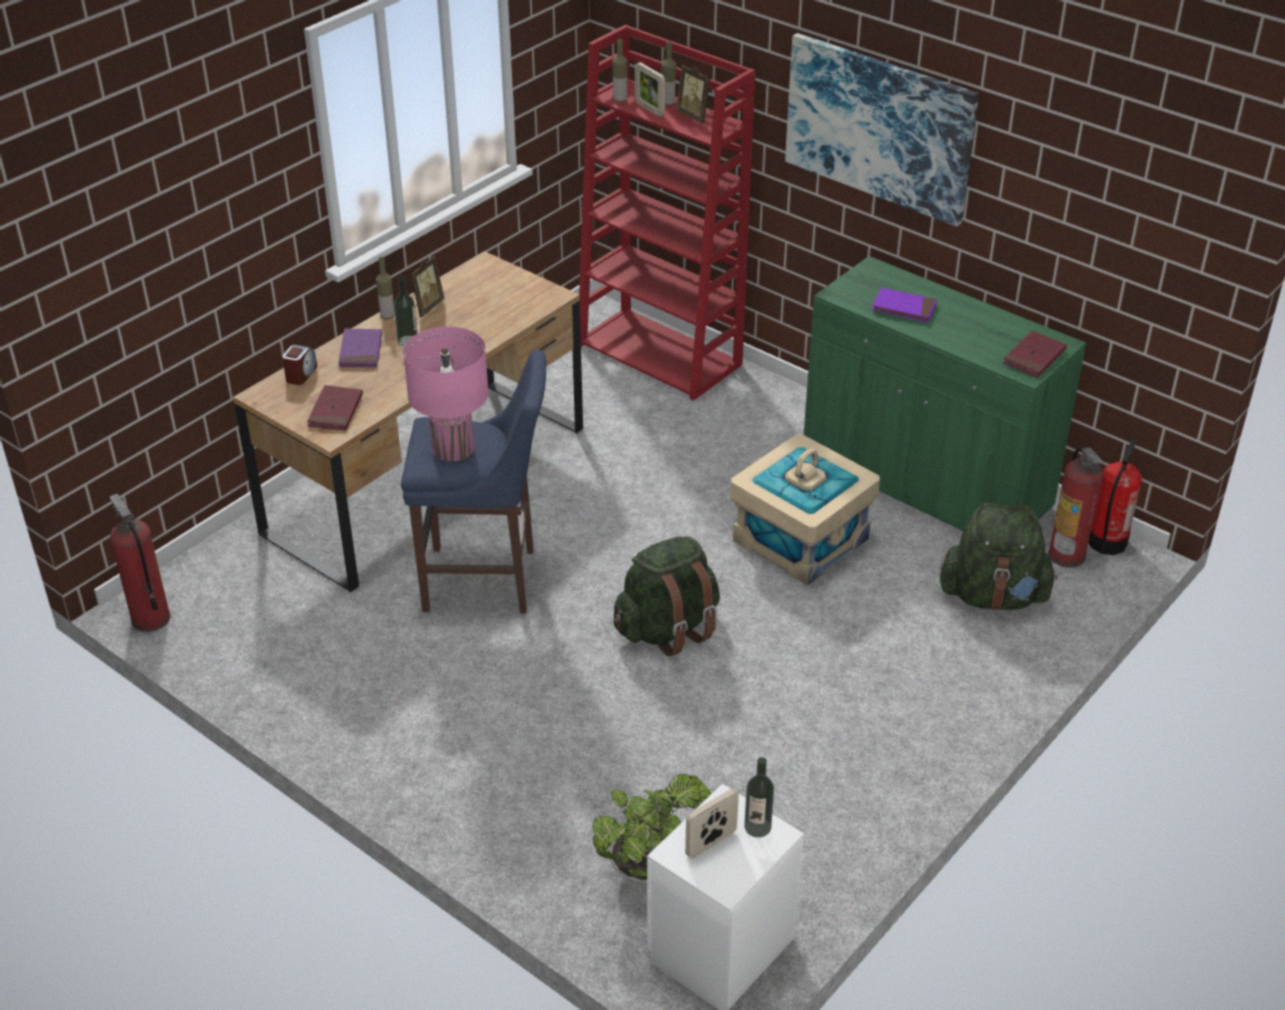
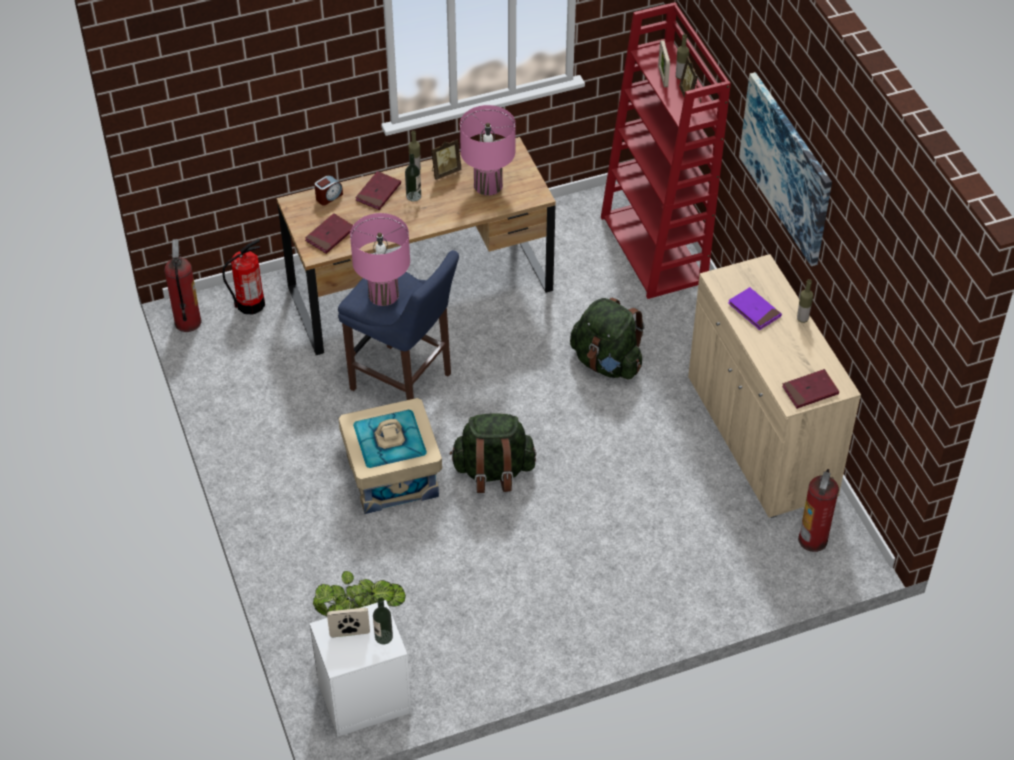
camera: 30 degrees right, 10 degrees up
(361, 351) = (378, 192): purple book -> red book
(488, 304) = (488, 185): none -> pink table lamp
(620, 100) = (649, 60): bottle -> bottle (802, 319)
(800, 539) = (634, 443): beige storage box -> beige storage box (392, 475)
(925, 482) = (760, 437): green cabinet -> beige cabinet
(993, 596) = (732, 547): green backpack -> green backpack (607, 362)
(1106, 542) = (851, 543): fire extinguisher -> fire extinguisher (250, 304)

